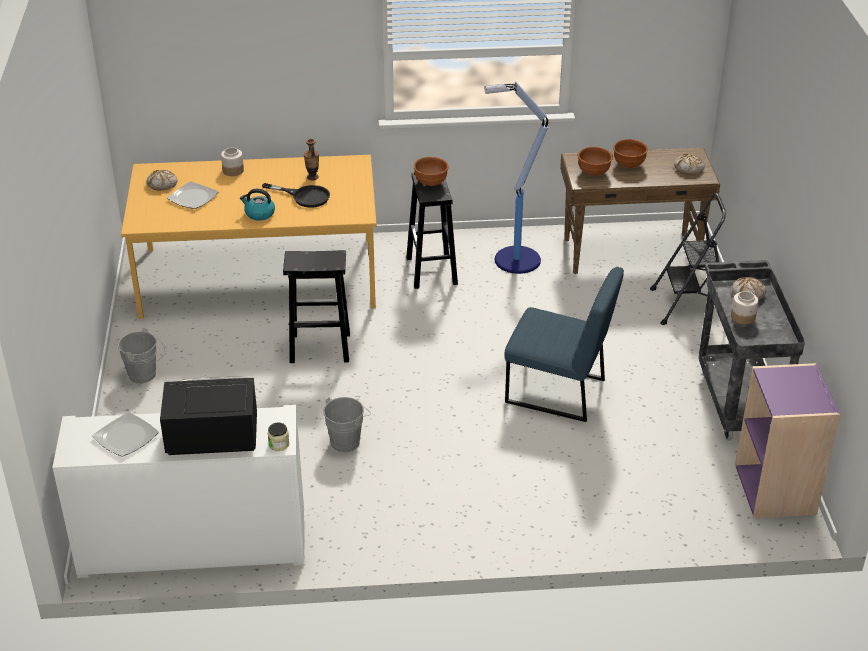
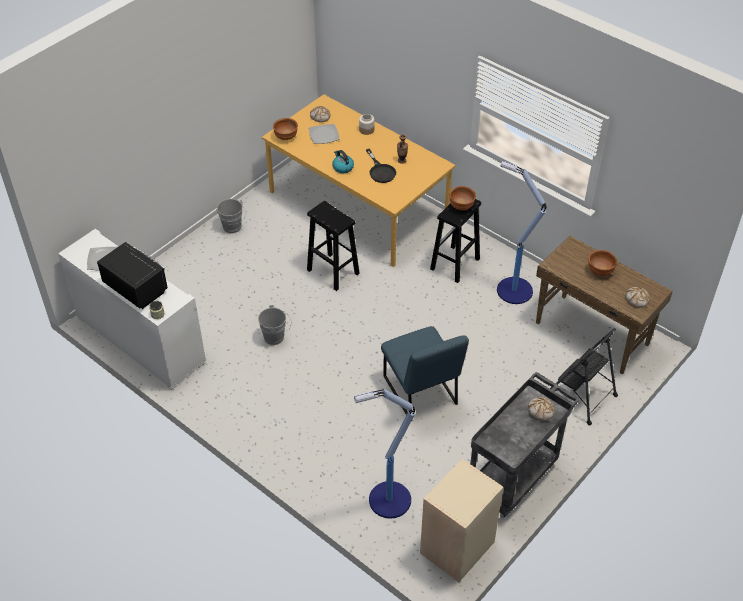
camera: 45 degrees right, 10 degrees up
(594, 173) = (568, 262): brown bowl -> brown bowl (286, 137)
(664, 498) = (388, 500): none -> floor lamp
(743, 317) = (513, 424): jar -> none
(776, 490) = (457, 548): purple bookcase -> beige bookcase

